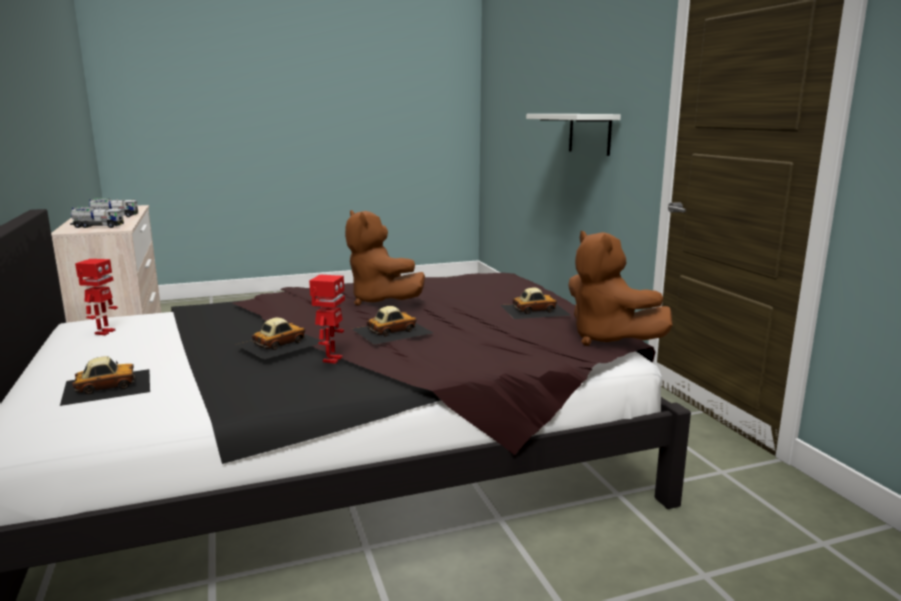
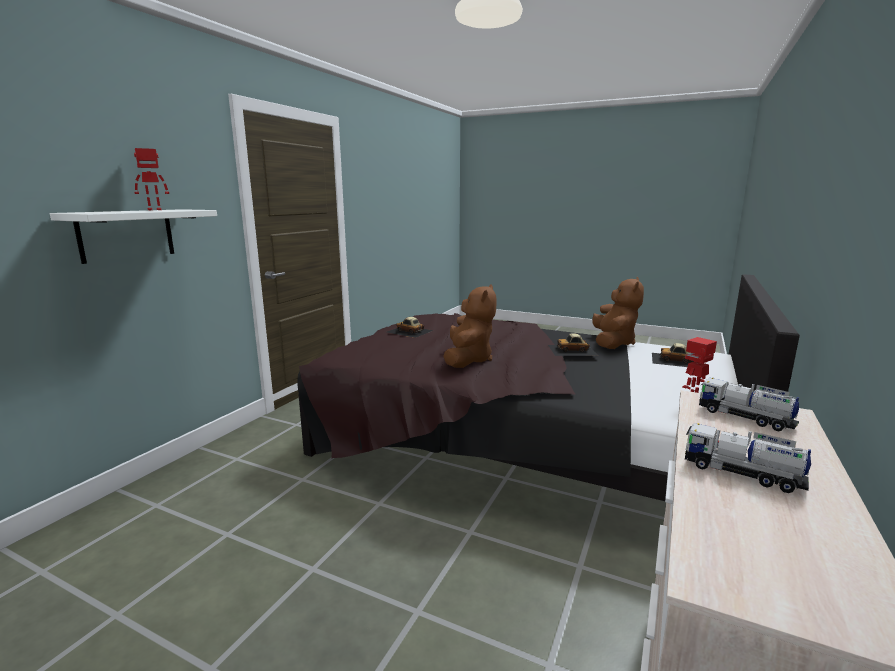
camera: 135 degrees left, 0 degrees up
(331, 359) = (555, 338): toy robot -> toy robot (154, 210)
(391, 330) = (507, 338): toy car -> none
(607, 339) = (424, 317): brown plush toy -> brown plush toy (613, 343)

